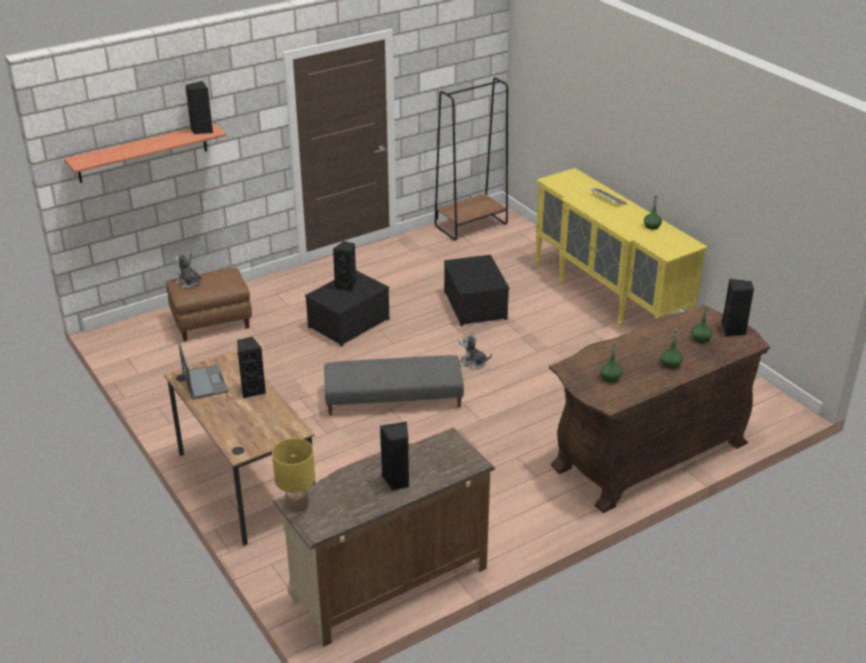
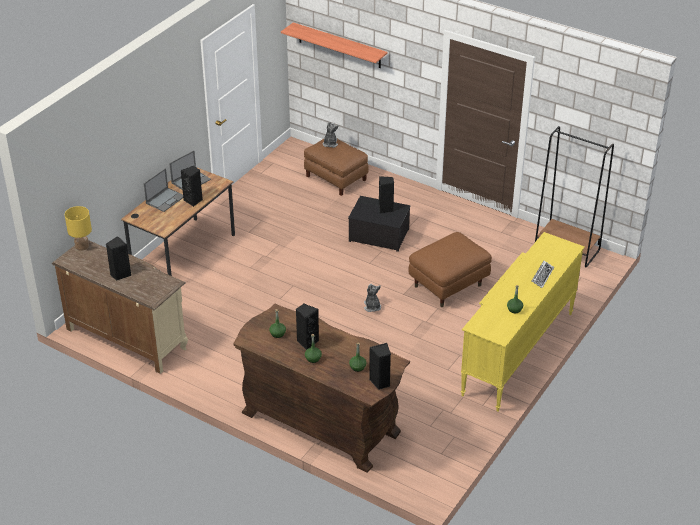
camera: 65 degrees right, 5 degrees up
(201, 130) = (371, 51): black speaker -> black speaker (307, 342)
(226, 413) = (165, 199): none -> laptop
(393, 397) = (306, 283): grey ottoman -> none
(474, 305) = (448, 285): storage box -> brown ottoman

